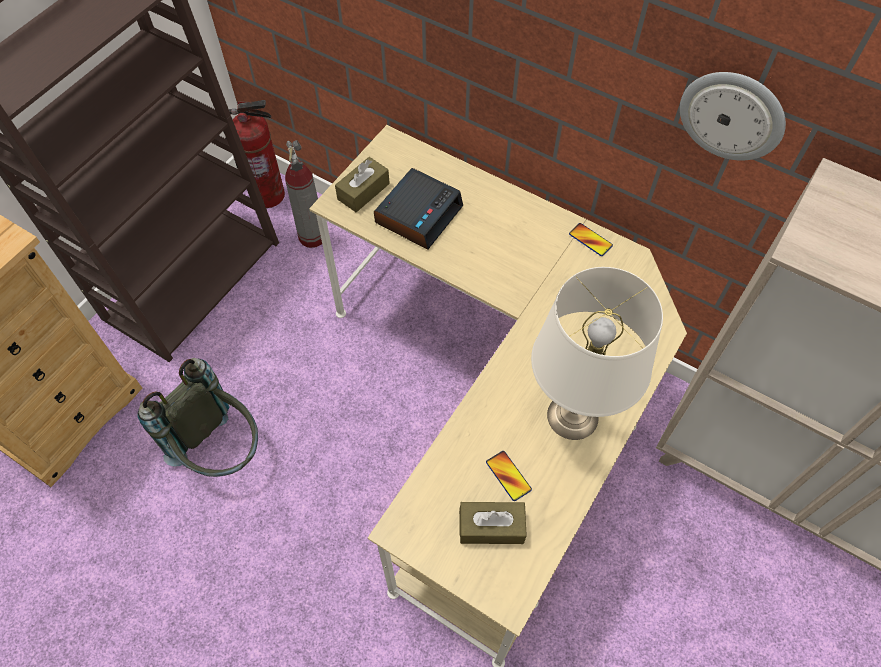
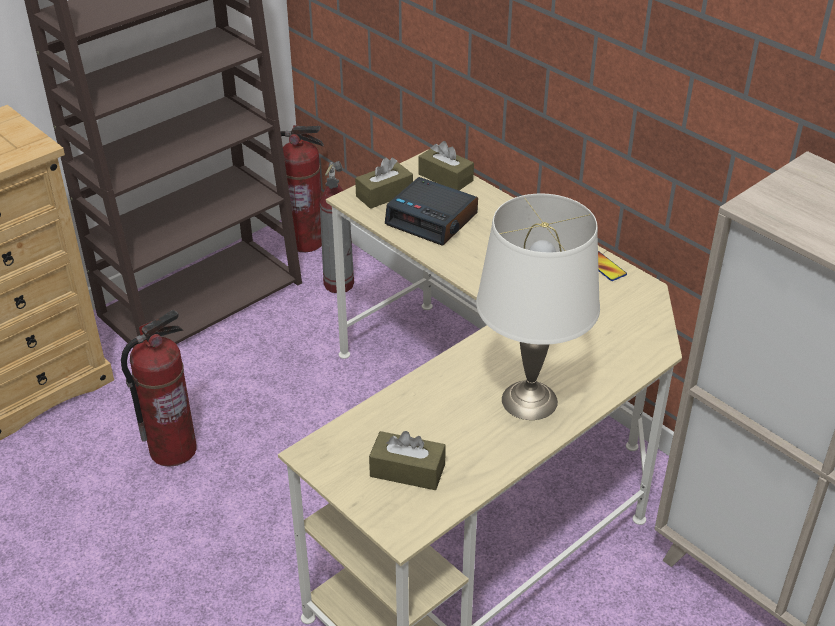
camera: 15 degrees right, 20 degrees down
(222, 451) = (173, 450): grey backpack -> fire extinguisher
(414, 158) = (445, 177): none -> brown tissue box
(418, 214) = (432, 219): alarm clock -> alarm clock turned 75 degrees clockwise
(508, 476) = (441, 434): phone -> none
(732, 115) = (728, 112): wall clock -> none

